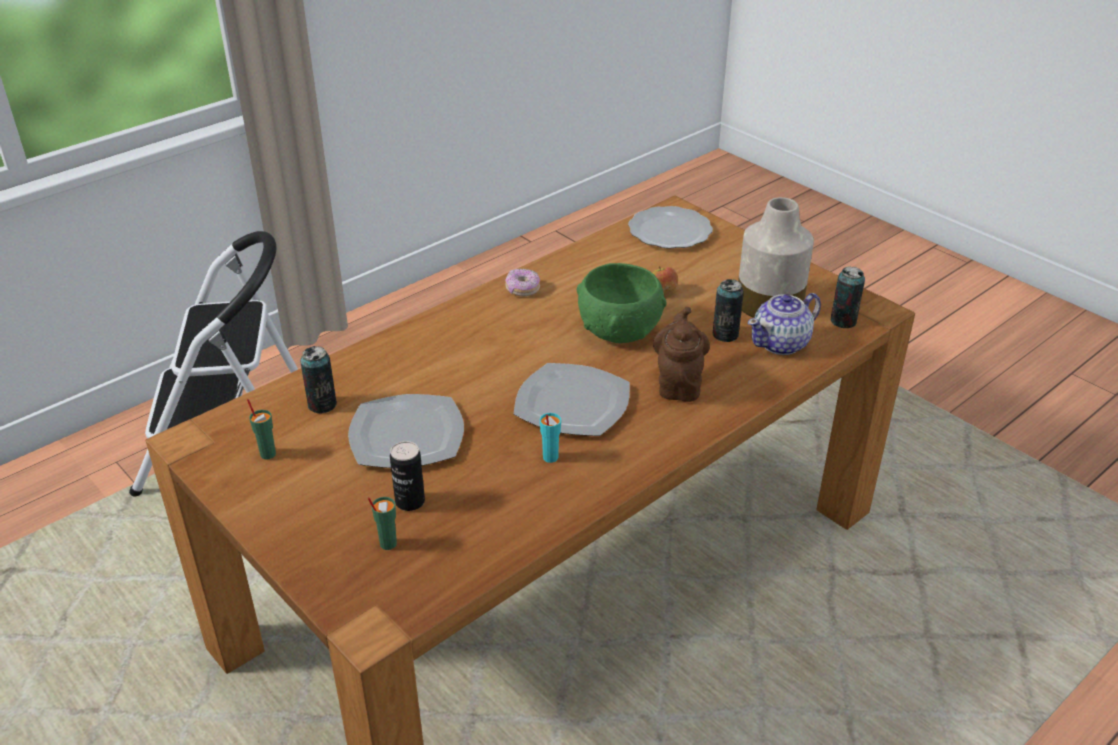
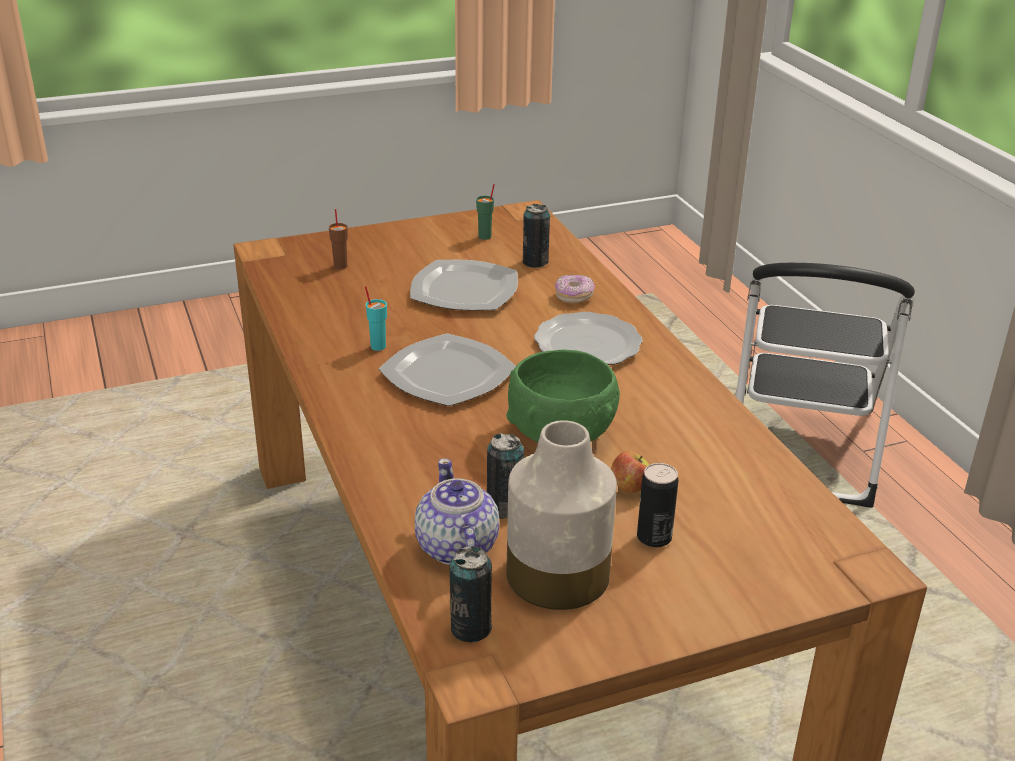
camera: 110 degrees right, 5 degrees down
(387, 544) = (340, 265): green cup -> brown cup
(410, 502) = (378, 279): can -> can (654, 537)
(522, 289) = (683, 390): donut -> donut (574, 297)
(671, 231) = (798, 544): plate -> plate (587, 345)
(679, 384) = (431, 445): brown teapot -> none

